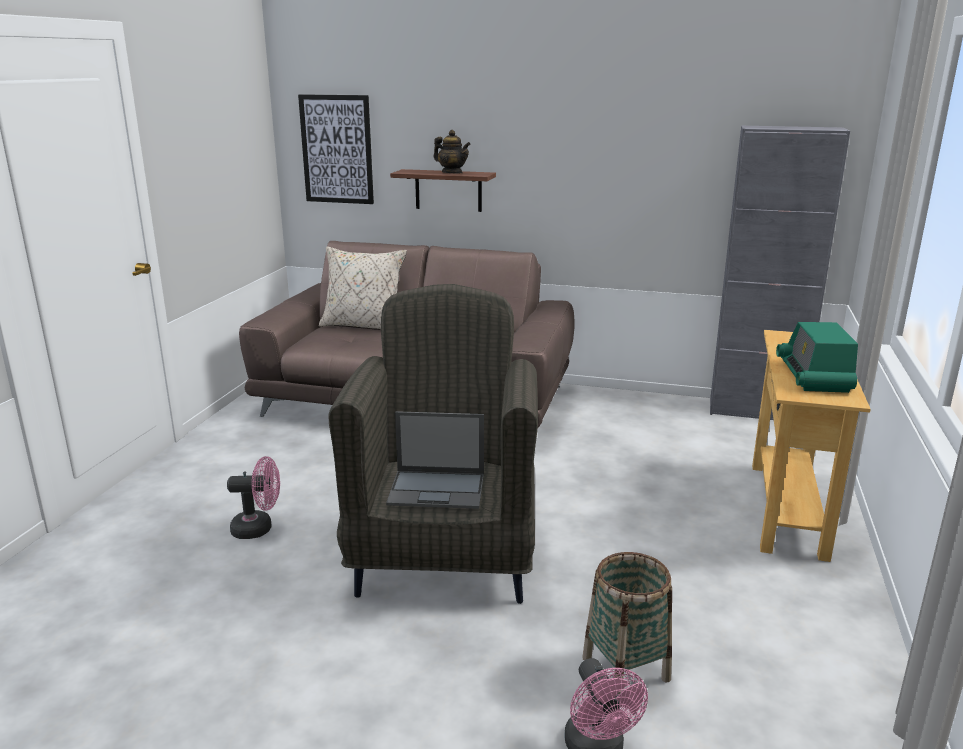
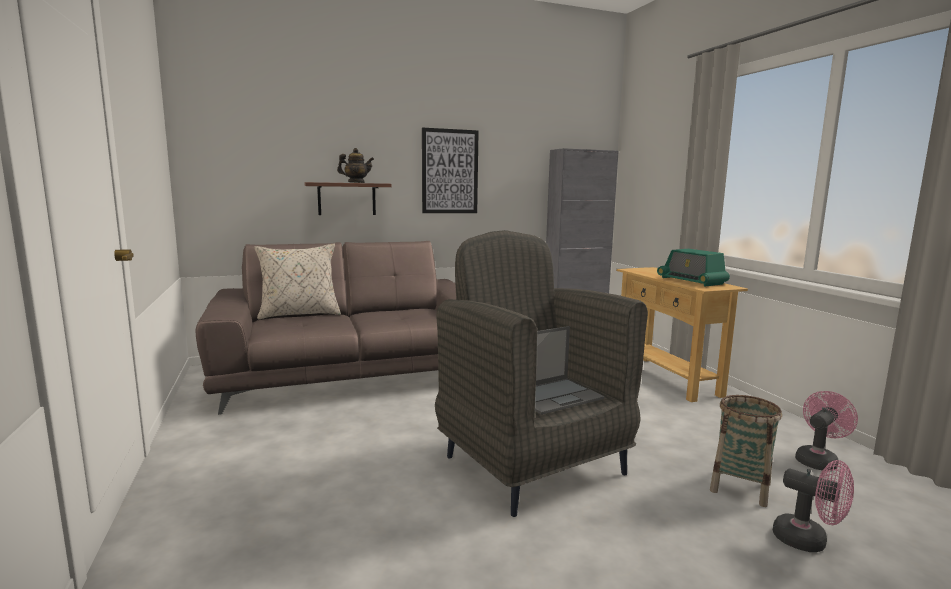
camera: 35 degrees left, 10 degrees down
(259, 528) = (348, 498): pink fan -> pink fan (818, 460)
(337, 149) = (239, 165): picture -> picture (450, 171)

